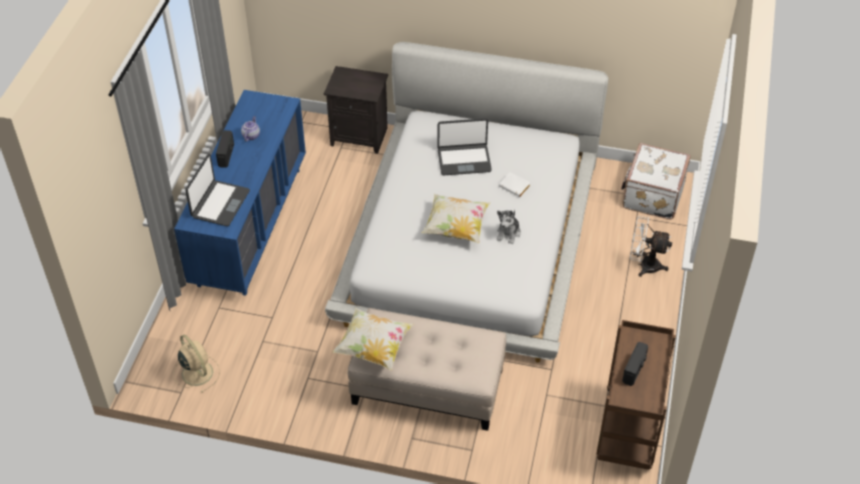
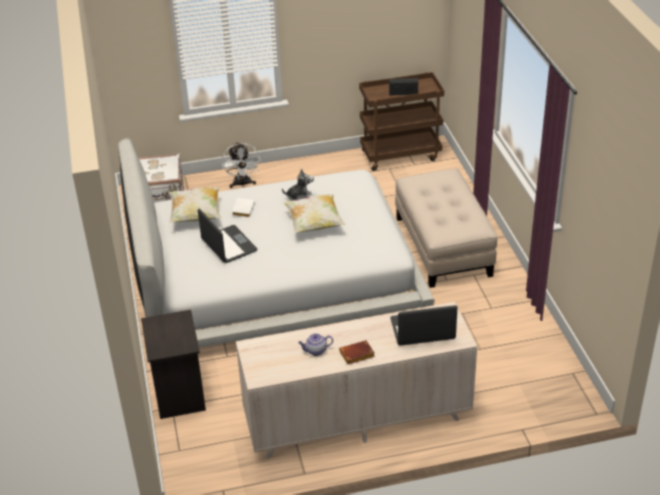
camera: 115 degrees left, 10 degrees down
(196, 372) = (545, 373): beige fan -> none
(226, 155) = (356, 355): radio -> brown book
(250, 225) = (356, 419): blue dresser -> beige dresser
(373, 348) = (468, 227): pillow -> pillow (196, 215)

